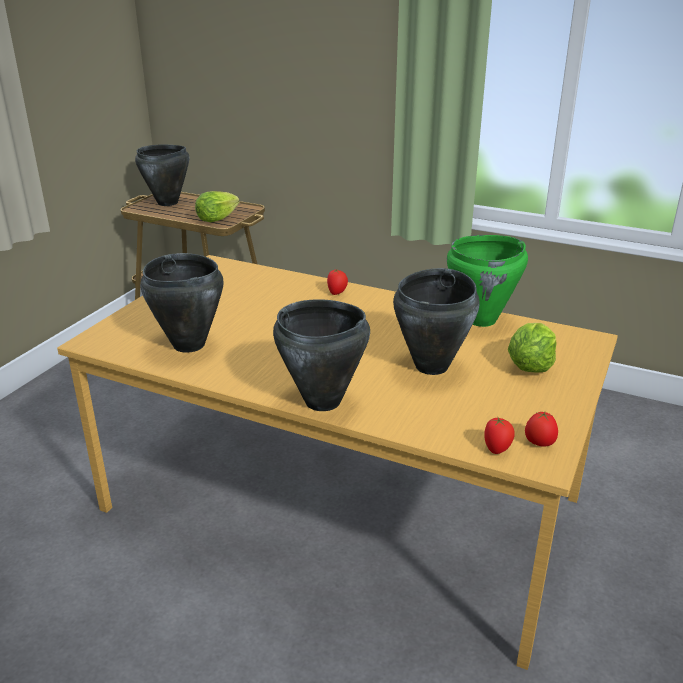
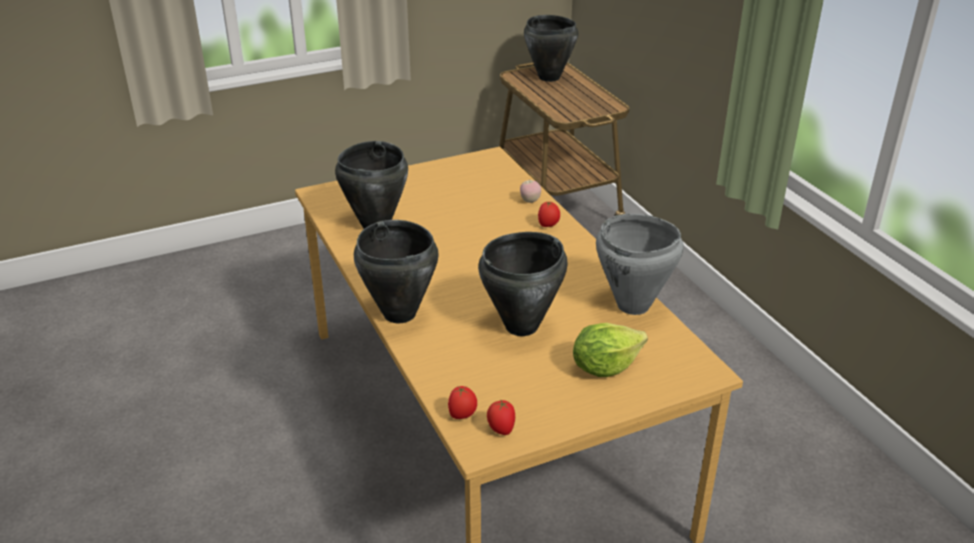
camera: 40 degrees right, 5 degrees up
(216, 219) = (565, 109): lettuce -> none
(296, 282) = (530, 201): none -> apple
(481, 320) = (633, 306): green cooking pot -> grey cooking pot

